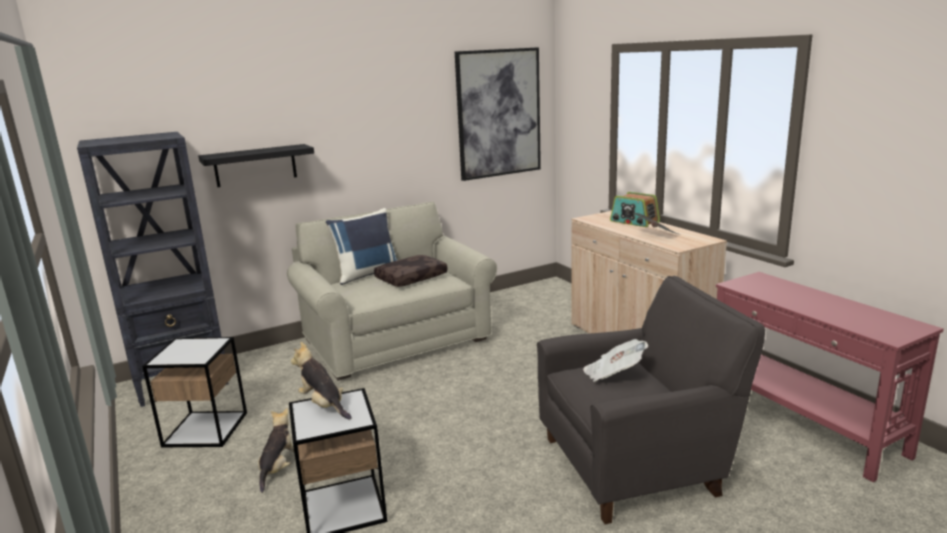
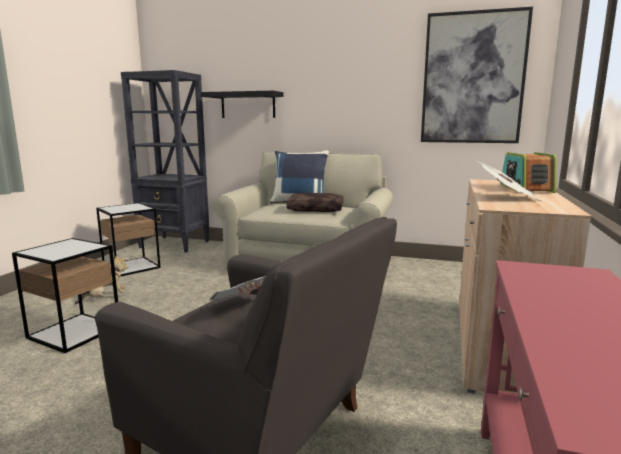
camera: 45 degrees right, 5 degrees down
(323, 405) = (74, 244): plush toy -> none

